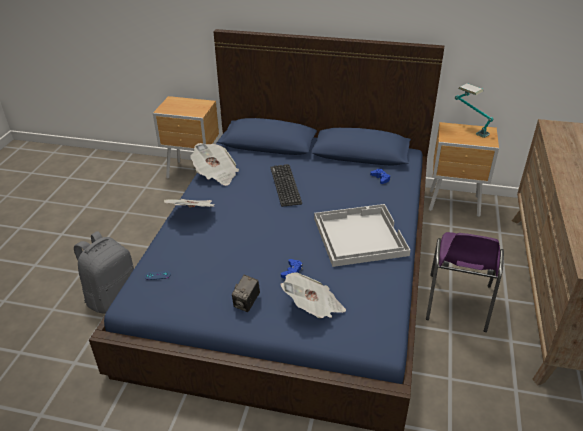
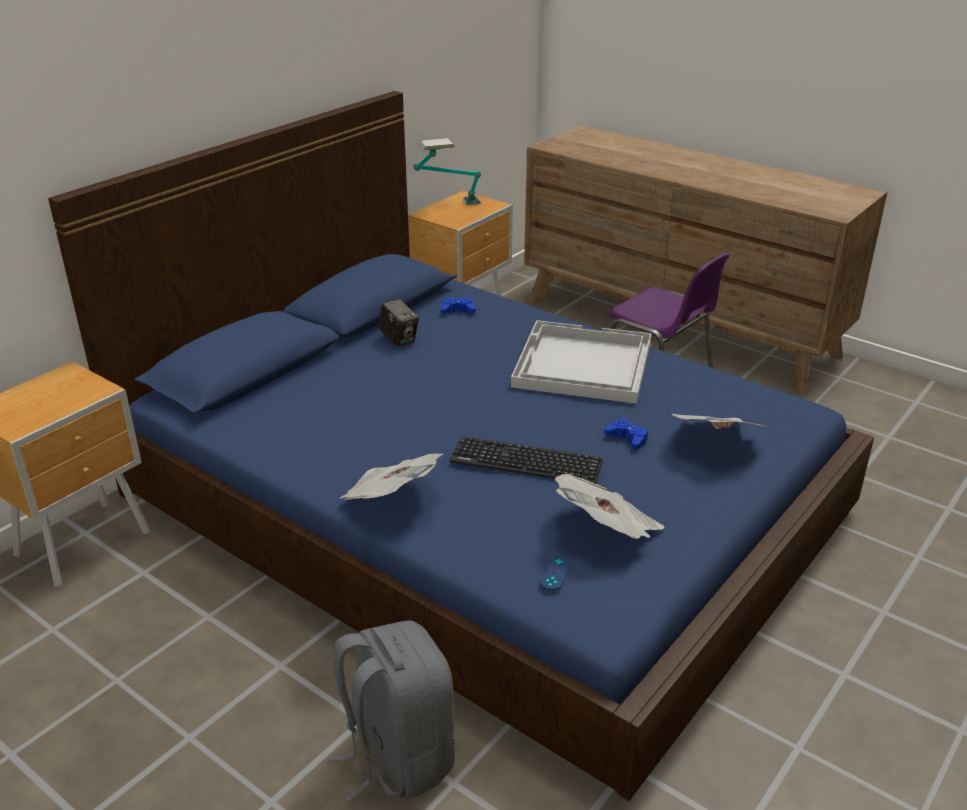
camera: 65 degrees left, 5 degrees down
(216, 174) = (287, 447): newspaper -> newspaper (608, 530)
(246, 303) = (677, 496): camera -> camera (399, 339)
(285, 185) = (398, 387): keyboard -> keyboard (526, 462)

